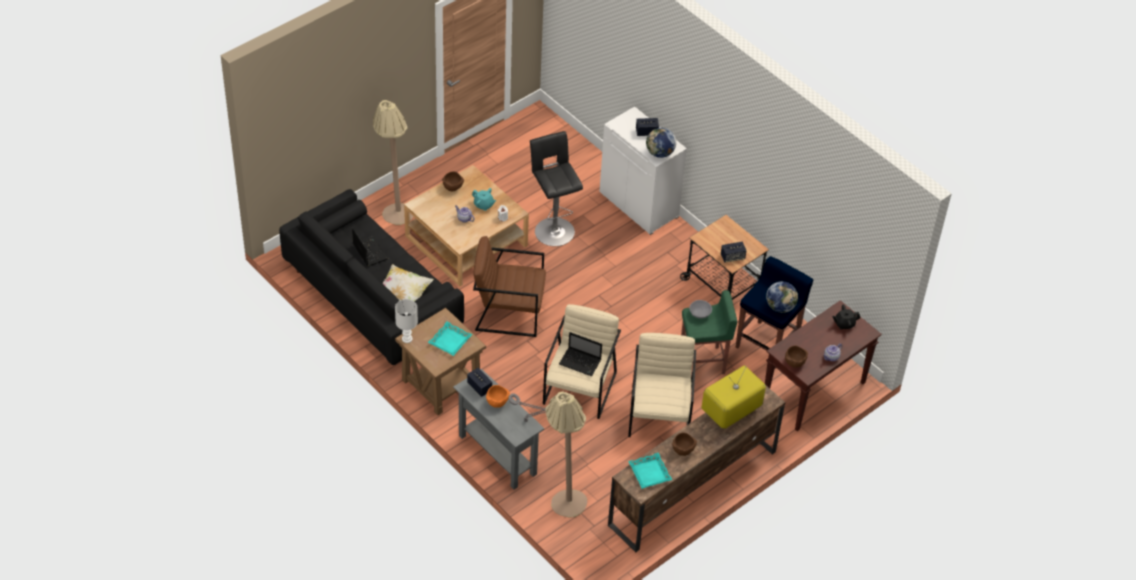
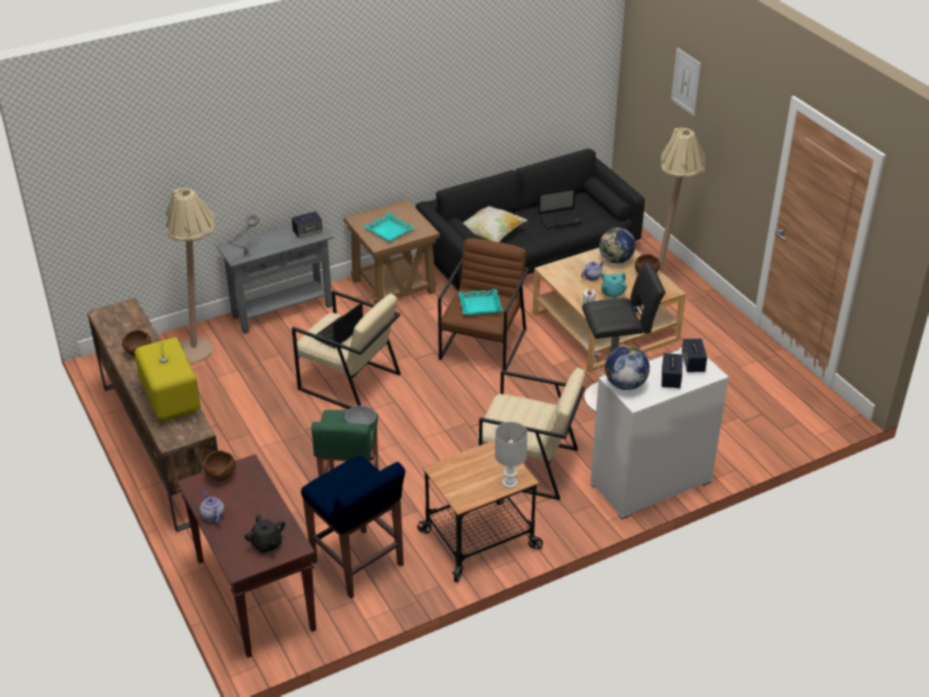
camera: 105 degrees right, 10 degrees down
(335, 91) = (686, 81): none -> picture
(407, 338) = (403, 206): white table lamp -> white table lamp (510, 483)
(497, 402) = (281, 240): orange bowl -> none
(650, 473) = (122, 323): turquoise tray -> turquoise tray (480, 305)
(660, 414) = (283, 439): beige armchair -> beige armchair (528, 465)
(732, 257) = (452, 472): speaker -> speaker (693, 364)
(780, 307) = (330, 489): globe -> globe (616, 260)
(844, 324) = (266, 544): black teapot -> black teapot turned 150 degrees clockwise

